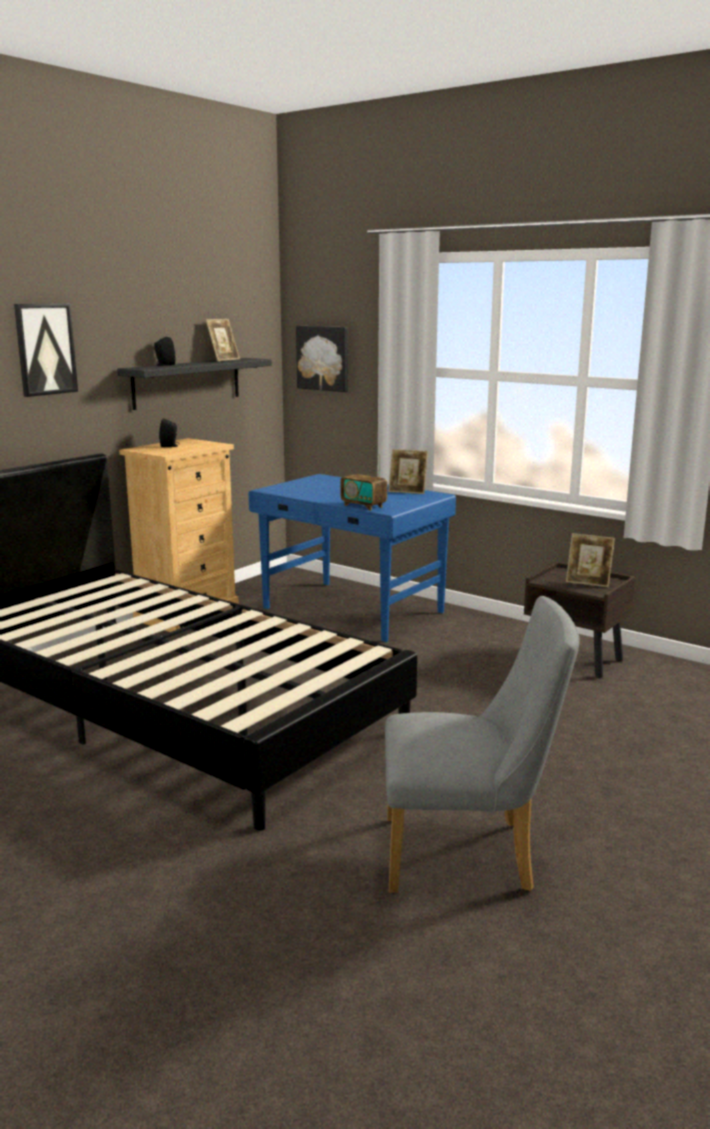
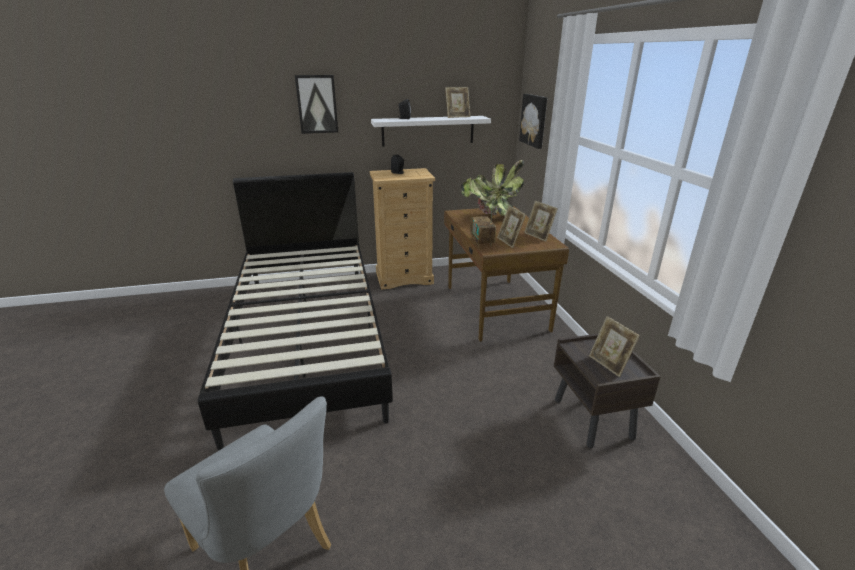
camera: 40 degrees right, 10 degrees up
(187, 382) = (428, 131): black shelf -> white shelf
(322, 486) = (492, 217): none -> potted plant
(352, 611) = (495, 308): blue desk -> brown desk
(391, 501) = (509, 242): none -> picture frame

